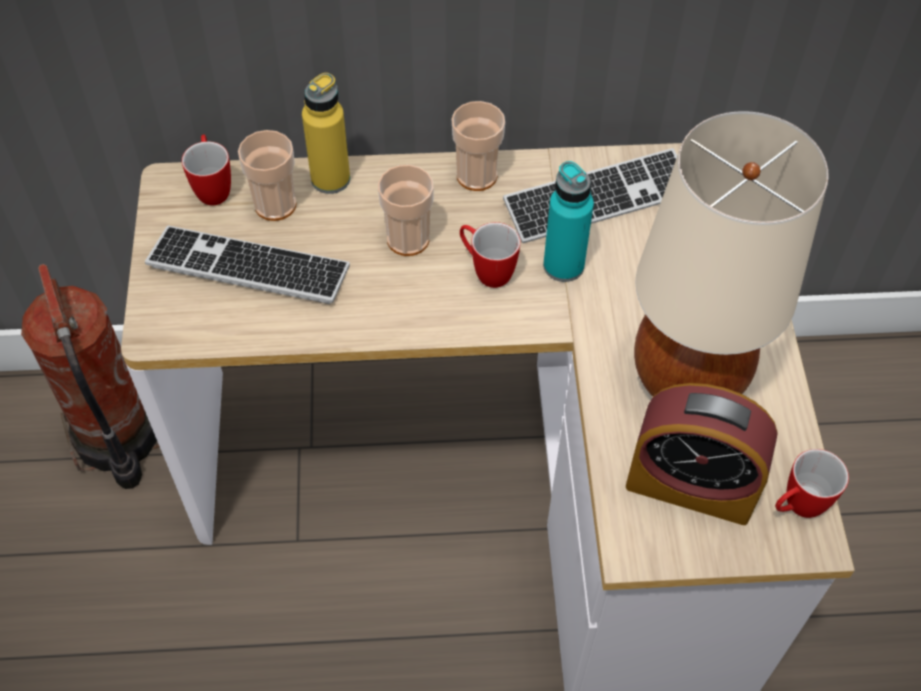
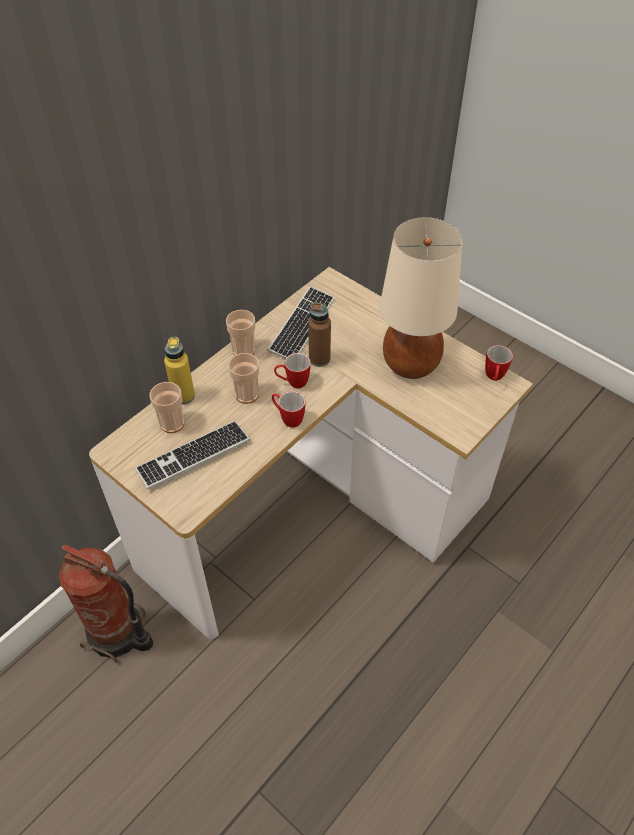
camera: 45 degrees left, 5 degrees down
(213, 187) = (134, 437): mug -> mug (288, 418)
(563, 266) = (319, 359): turquoise bottle -> brown bottle
(691, 484) = (454, 398): alarm clock -> none

